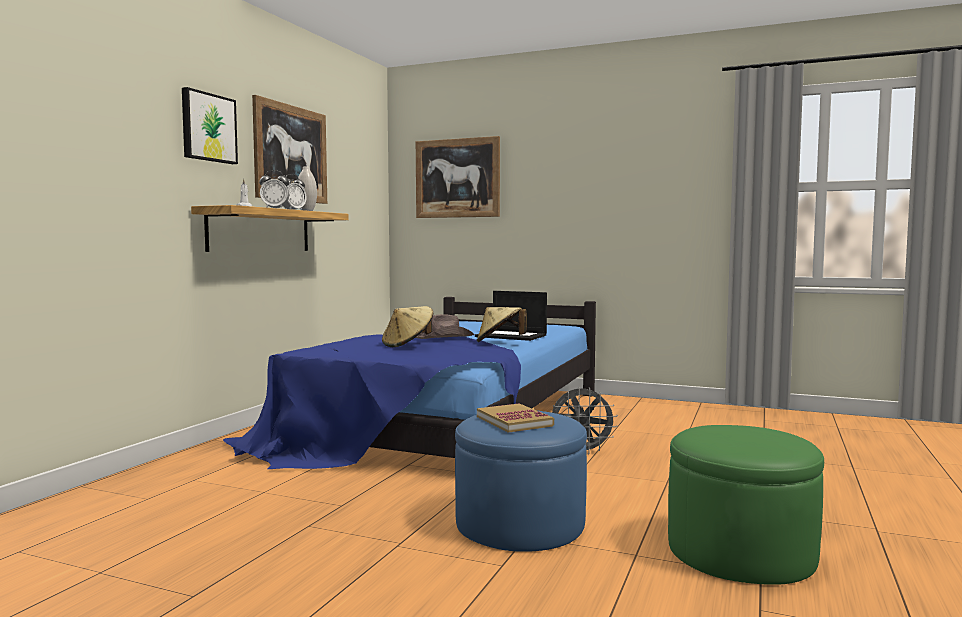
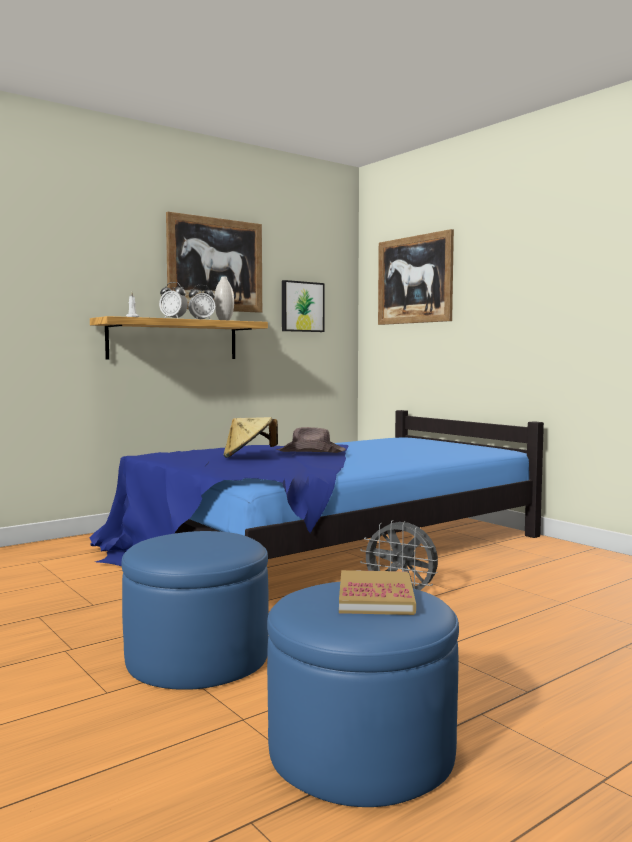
camera: 30 degrees right, 0 degrees up
(208, 127) = (111, 246): picture -> picture (301, 306)
(499, 342) = (354, 461): beige hat -> none
(512, 336) = (398, 456): laptop -> none
(514, 421) = (183, 543): book -> book (376, 597)
(740, 551) = (361, 750): green ottoman -> blue ottoman

